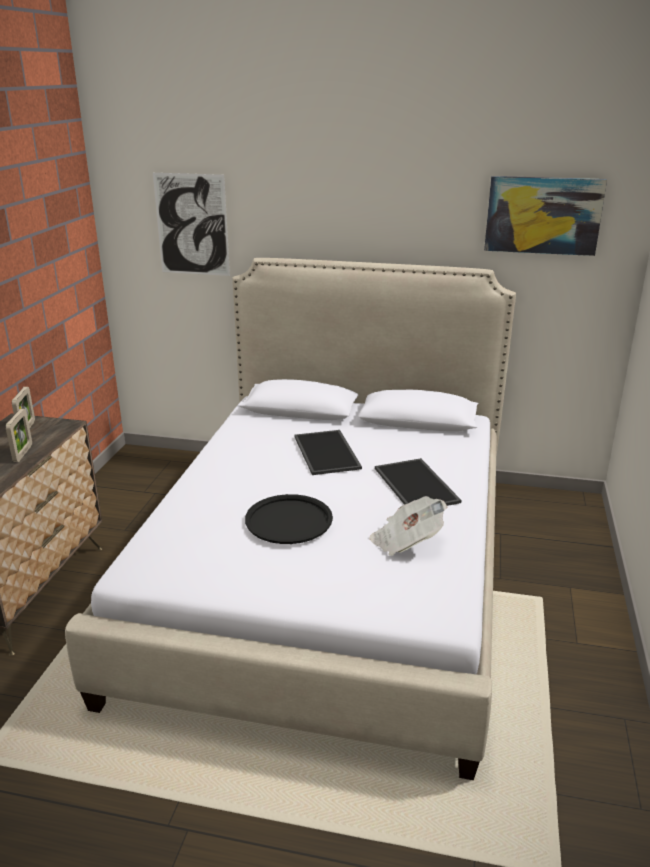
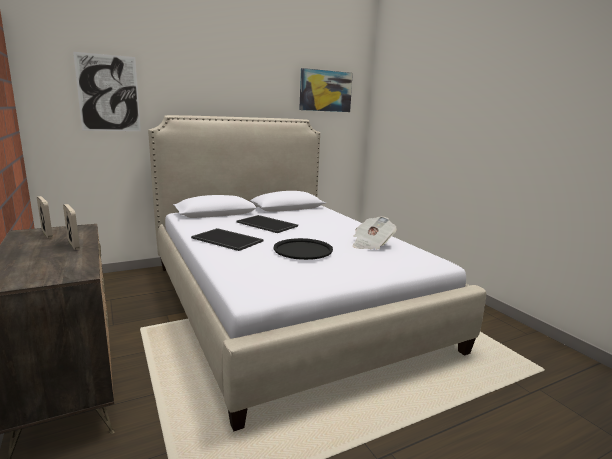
camera: 40 degrees left, 10 degrees down
(418, 485) = (335, 226): tray -> tray (228, 239)

